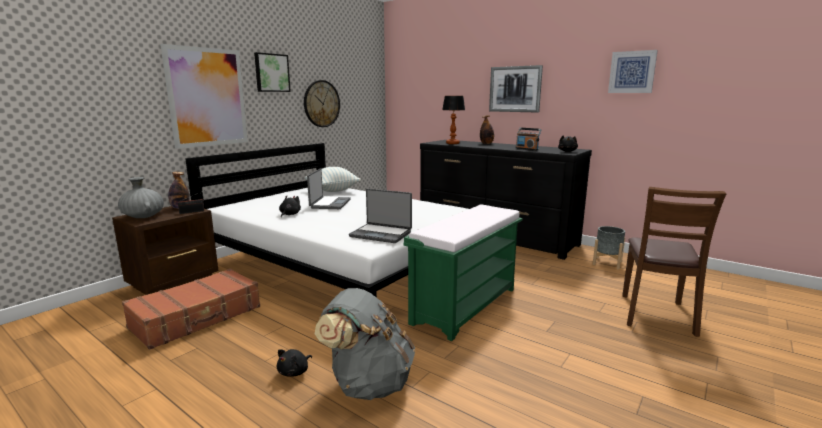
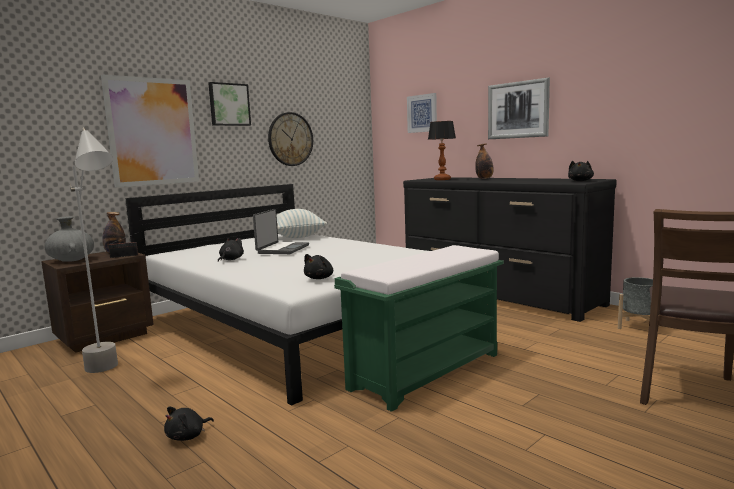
camera: 10 degrees right, 5 degrees down
(197, 317) = (111, 373): brown suitcase -> grey floor lamp
(368, 383) = (267, 454): grey backpack -> none
(381, 234) = (320, 278): laptop -> black plush toy
(527, 149) = (529, 181): radio -> none
(632, 72) = (663, 75): picture -> picture (422, 113)

